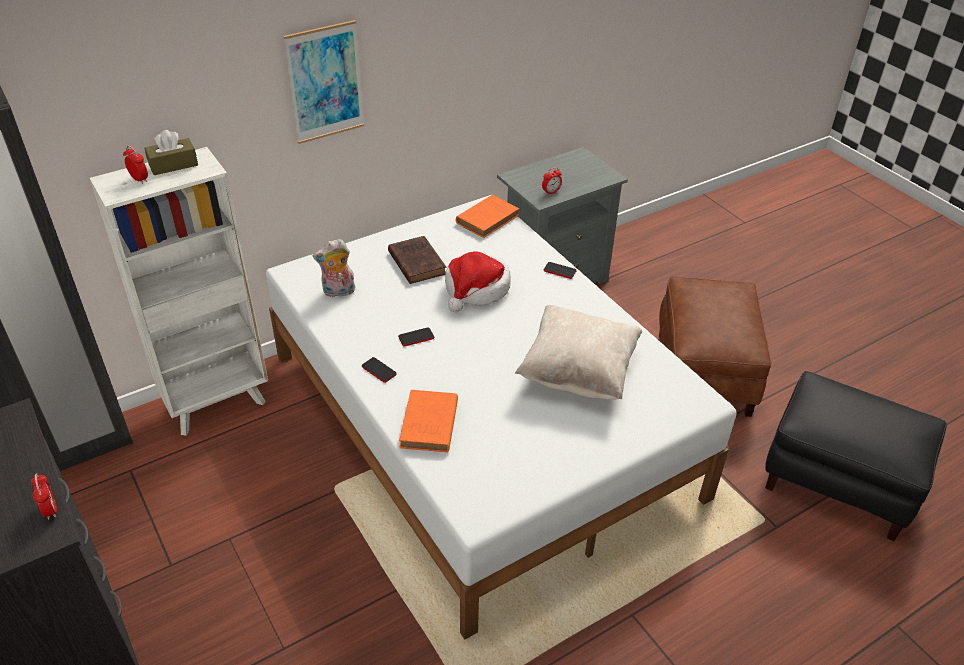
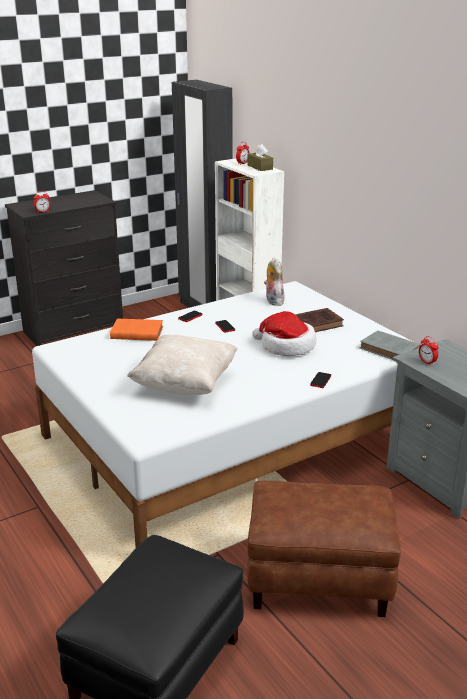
camera: 90 degrees right, 15 degrees down
(325, 82) = (350, 170): picture -> none
(488, 218) = (391, 350): orange book -> grey book

